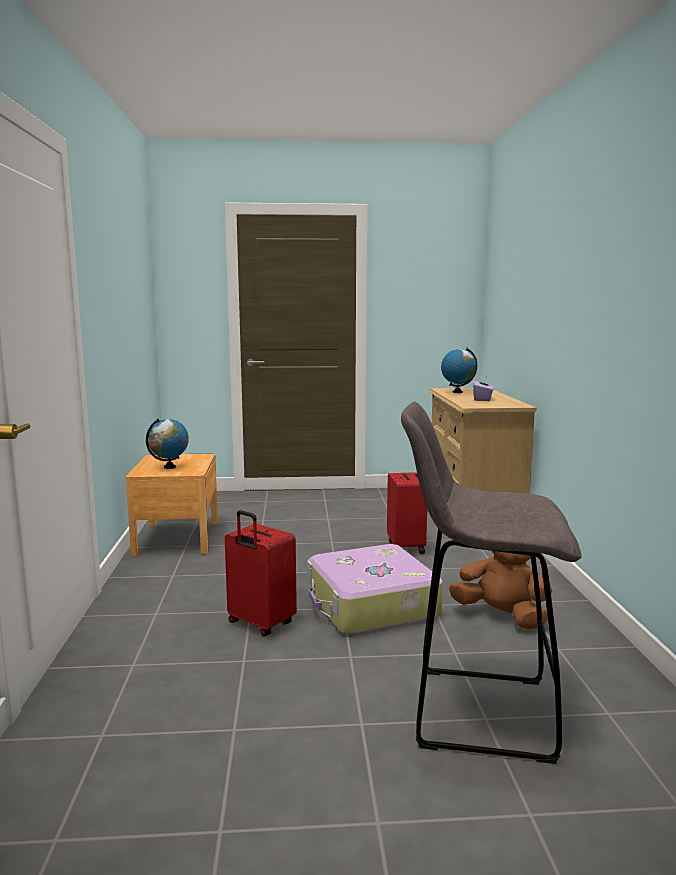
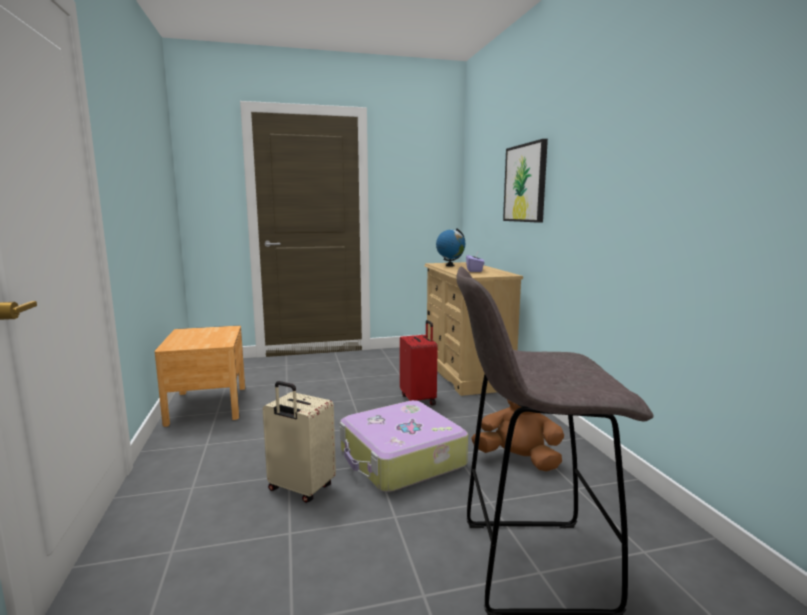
camera: 10 degrees left, 0 degrees up
(169, 467) = (198, 340): globe -> none
(260, 624) = (300, 489): red suitcase -> beige suitcase
(542, 298) = (525, 183): none -> picture

